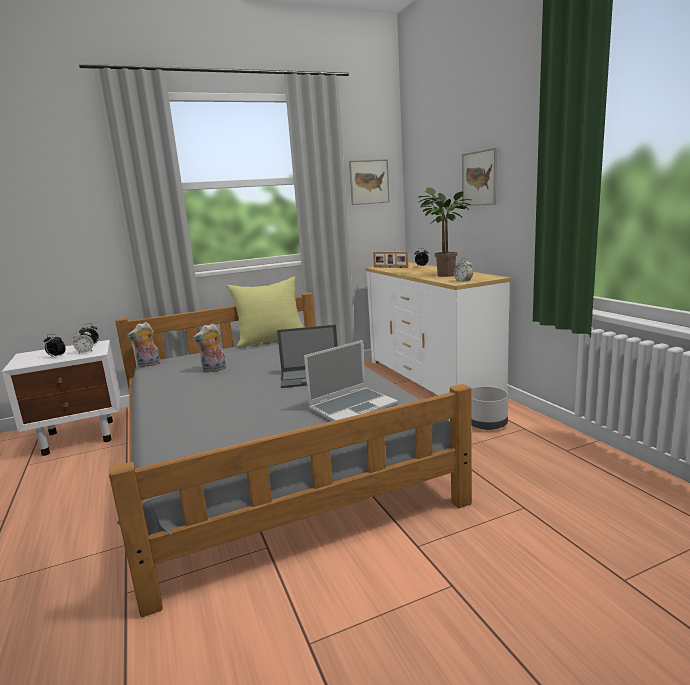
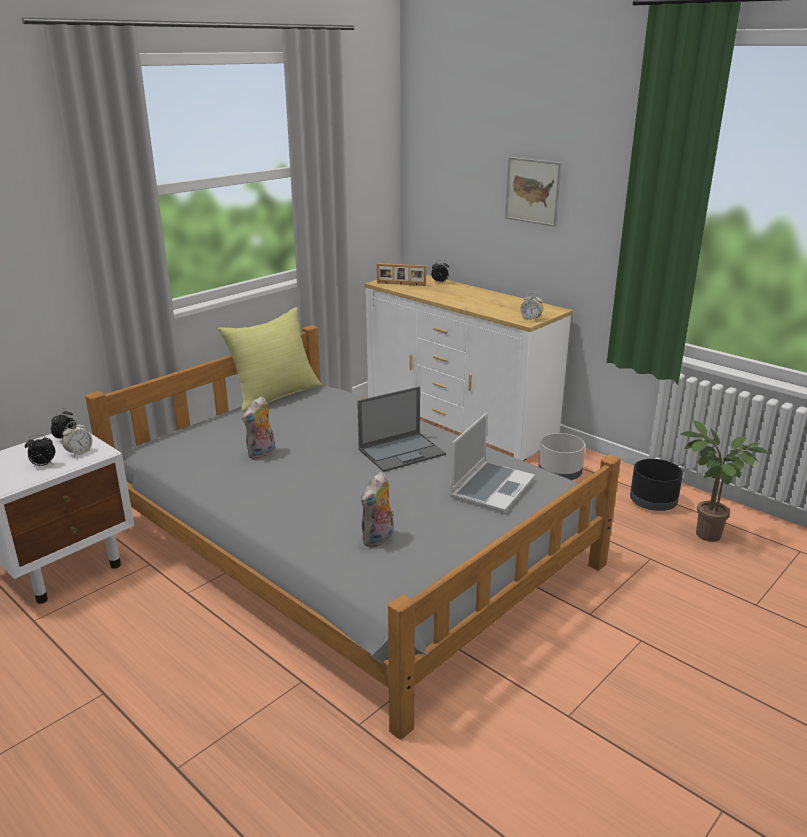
camera: 25 degrees left, 10 degrees up
(148, 365) = (143, 454): plush toy -> plush toy (378, 539)
(369, 182) = (365, 168): picture -> none
(442, 275) = (492, 305): potted plant -> potted plant (705, 536)
(565, 458) = (653, 502): none -> black planter

